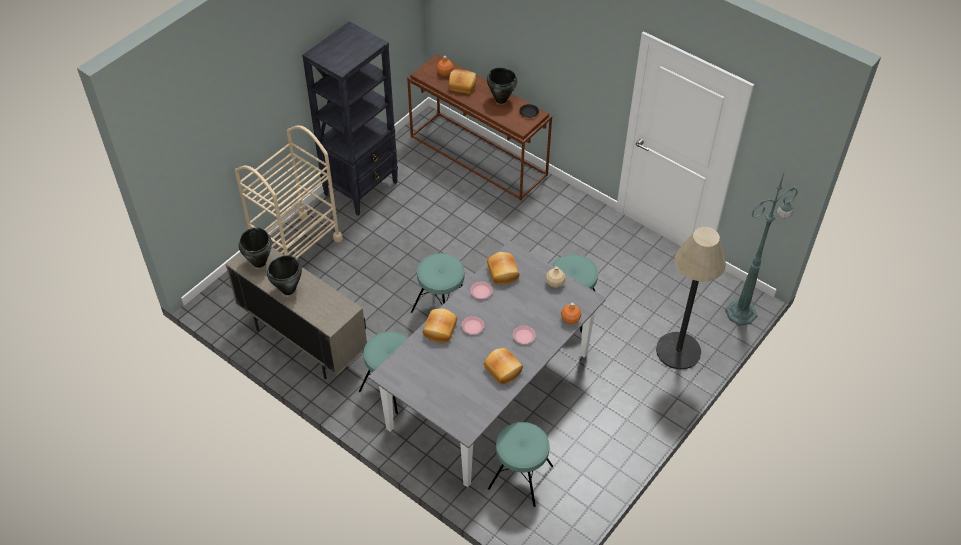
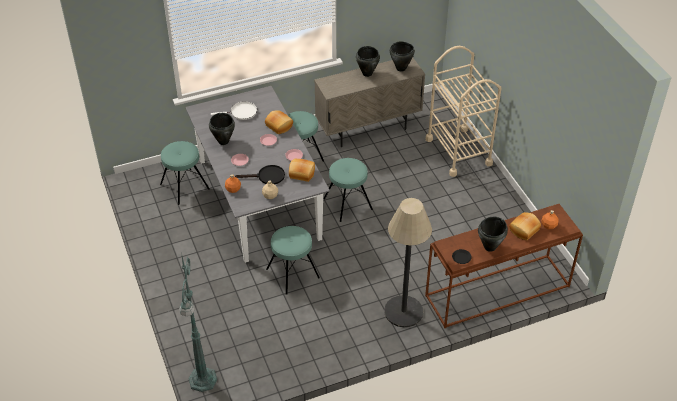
camera: 120 degrees right, 5 degrees down
(361, 188) = (500, 205): black bookcase -> none
(440, 379) = (241, 112): none -> white frying pan
(503, 369) = (223, 141): bread -> black cooking pot
(529, 299) = (267, 177): none -> black frying pan
(678, 351) = (203, 317): floor lamp -> floor lamp (403, 311)

